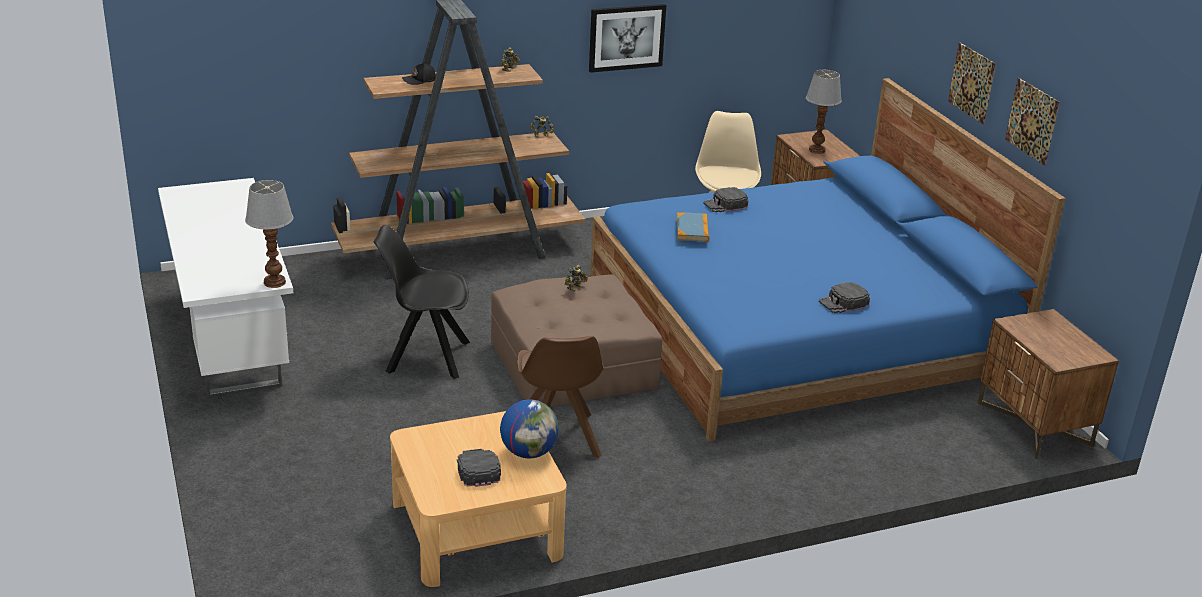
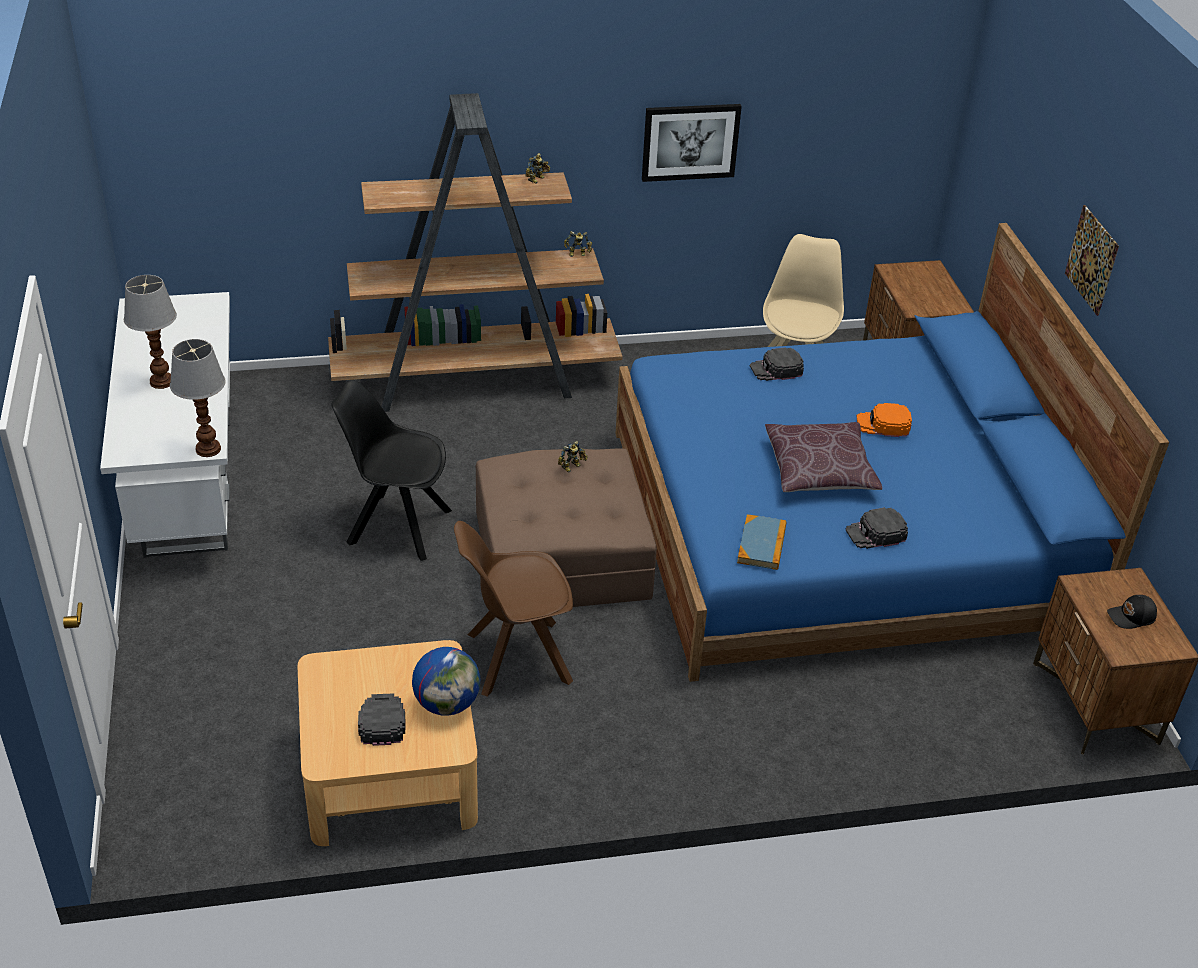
camera: 10 degrees right, 10 degrees up
(419, 80) = (425, 190): black cap -> black cap (1131, 617)
(557, 439) = (515, 658): brown chair -> brown chair turned 75 degrees clockwise
(692, 229) = (722, 406): book -> book (761, 544)
(783, 267) = (819, 471): none -> brown pillow
(816, 150) = (917, 292): table lamp -> table lamp (161, 382)
(823, 233) = (883, 425): none -> orange cap
(1032, 121) = (1148, 331): picture -> none

